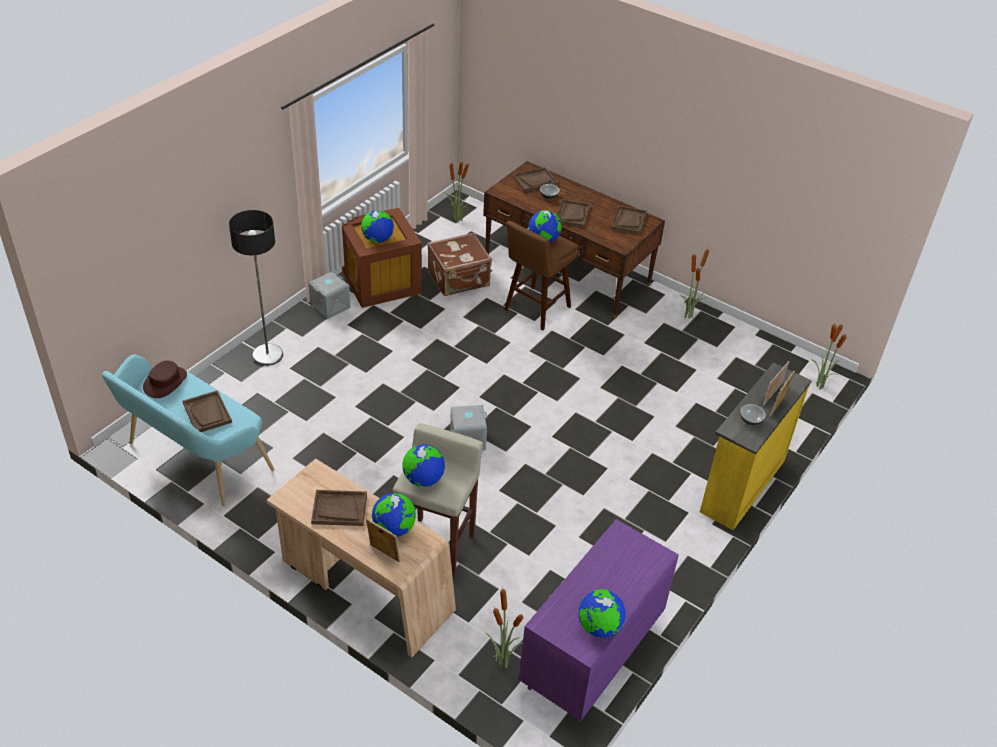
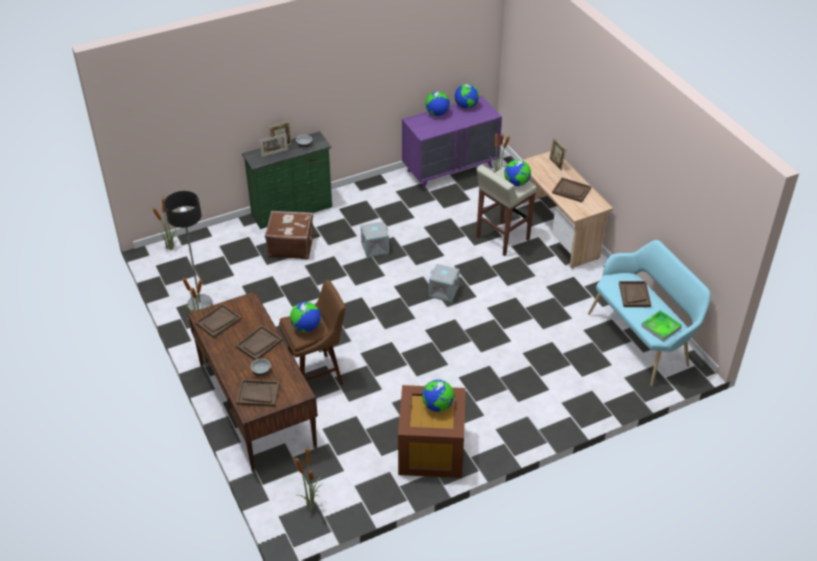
camera: 150 degrees left, 0 degrees up
(165, 382) = (661, 327): brown hat -> tray
(267, 355) = (563, 407): floor lamp -> floor lamp (200, 303)
(330, 306) = (490, 439): grey storage box -> grey storage box (375, 247)
(394, 529) = (544, 173): globe -> globe (437, 113)
(459, 280) = (359, 428): brown suitcase -> brown suitcase (290, 246)
(740, 485) = (293, 211): yellow dresser -> green dresser

